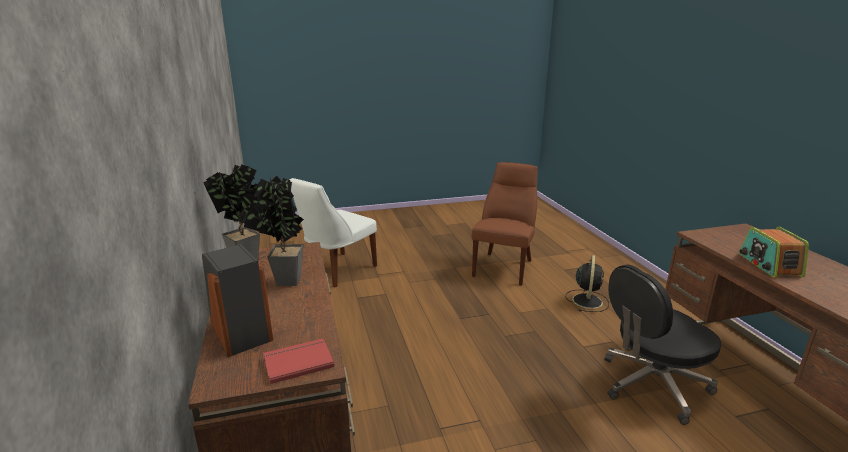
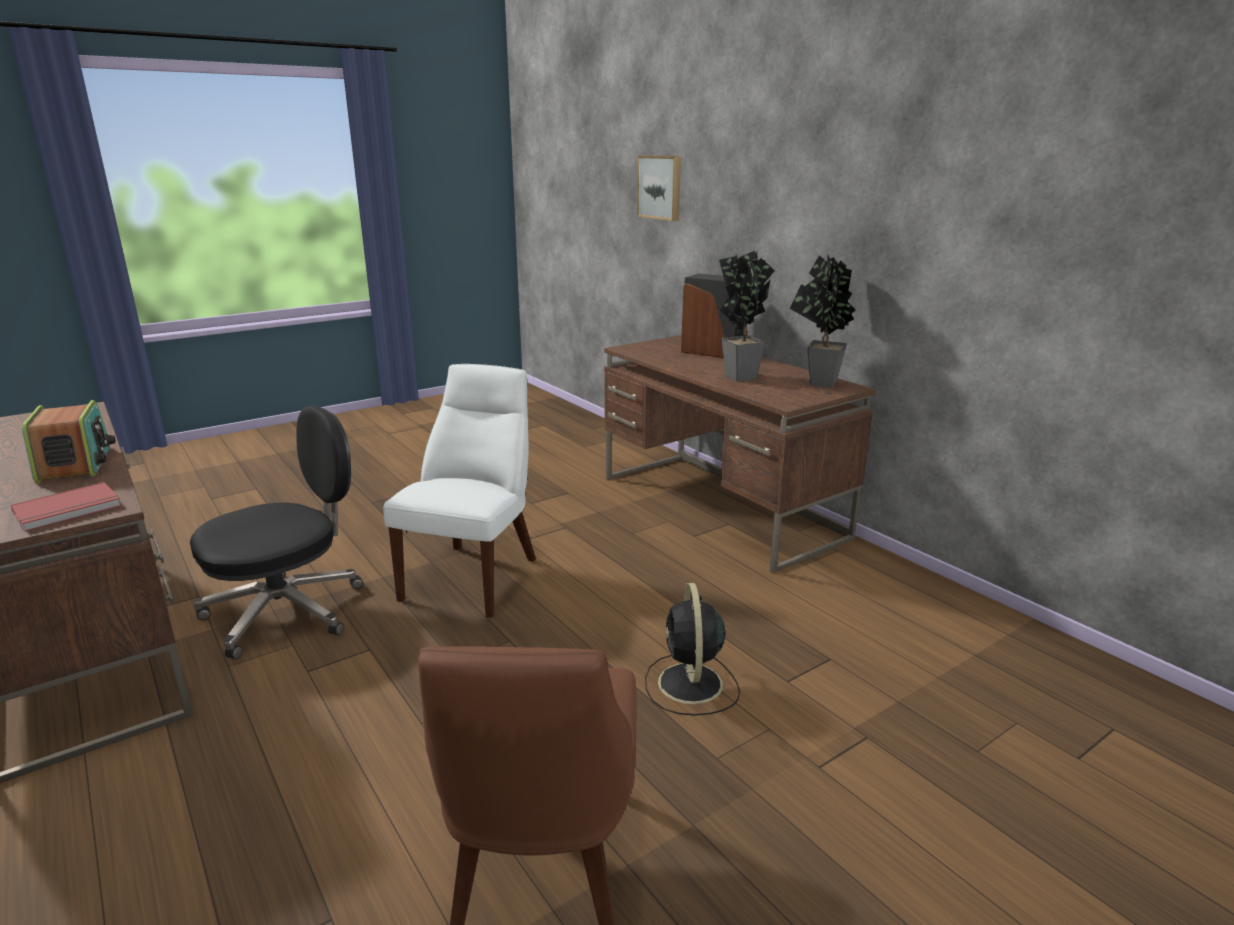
camera: 160 degrees right, 0 degrees up
(92, 233) = (660, 187): none -> picture
(297, 361) = (645, 348): red book -> red book (69, 510)
(337, 271) = (973, 723): white chair -> white chair (474, 576)
(587, 300) = (311, 774): black fan -> black fan (690, 685)

